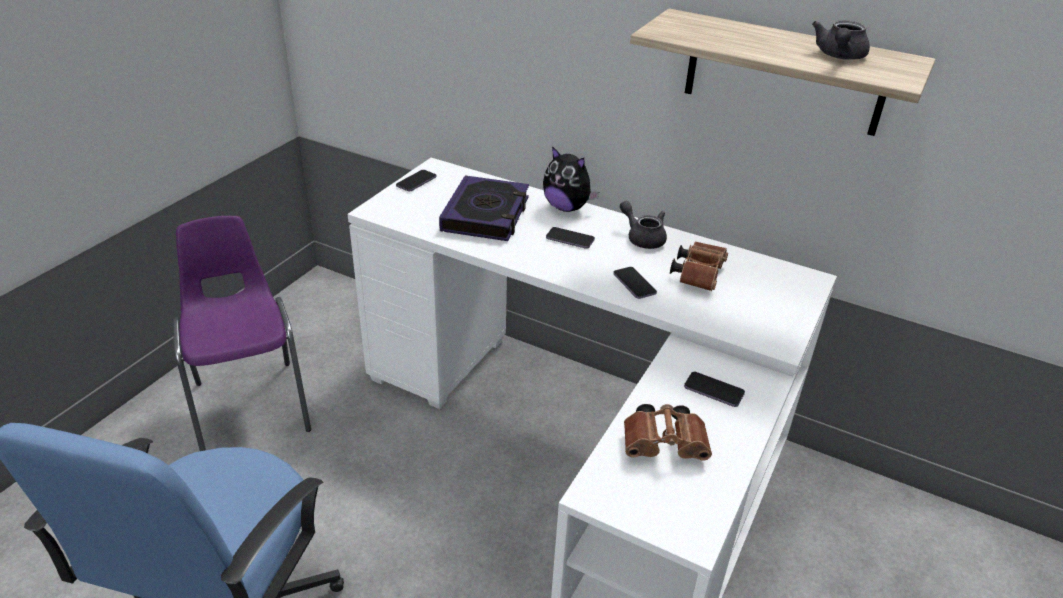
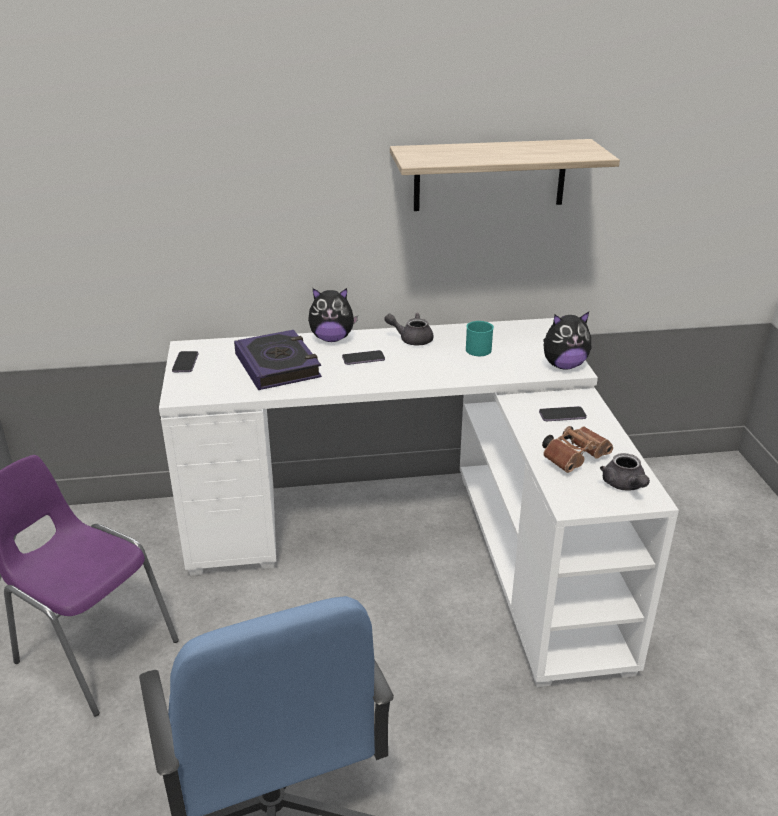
camera: 35 degrees left, 5 degrees down
(634, 284) = (445, 370): phone -> none
(698, 274) = (477, 348): brown binoculars -> turquoise mug
(773, 334) = (563, 365): none -> plush toy
(839, 56) = (544, 150): grey teapot -> grey teapot (624, 485)

